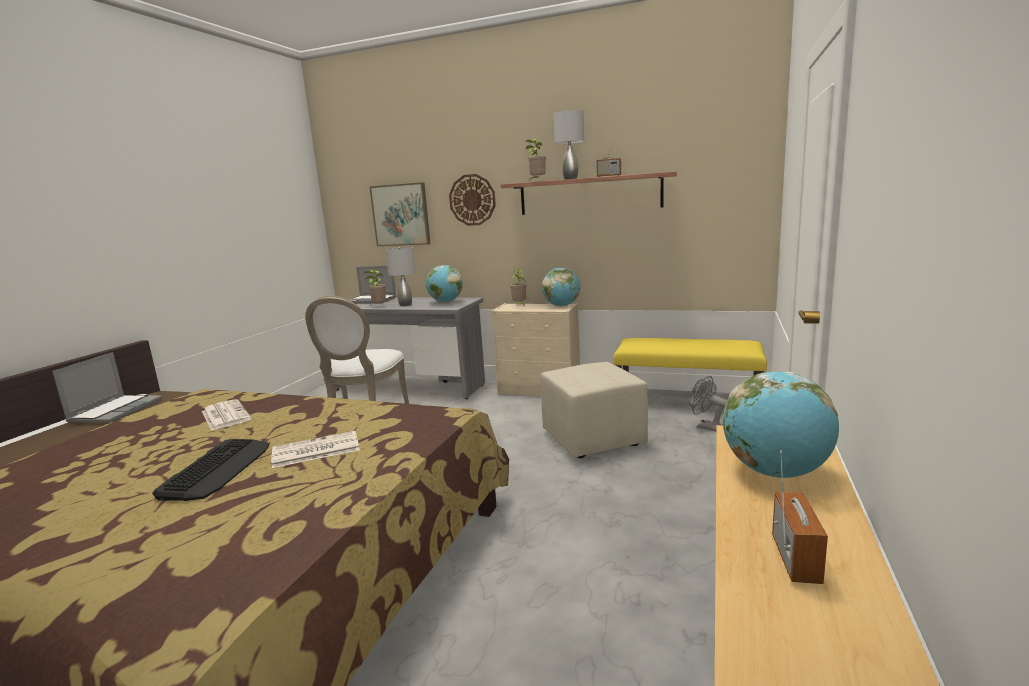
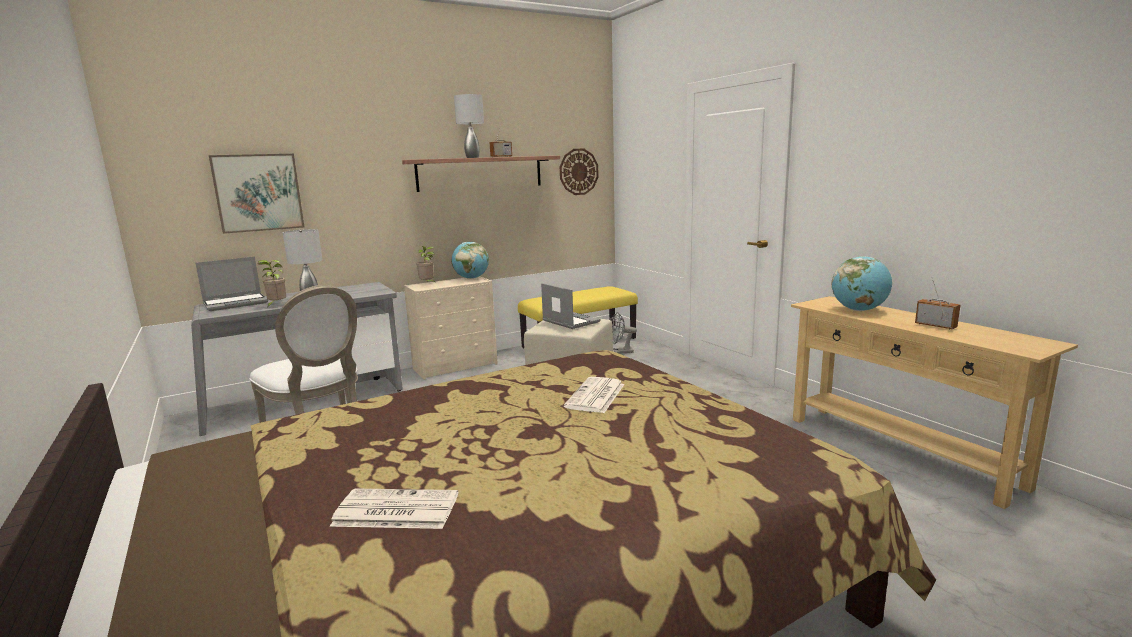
camera: 50 degrees left, 0 degrees up
(116, 410) = (190, 478): laptop -> laptop (569, 321)
(217, 469) = (566, 431): keyboard -> none
(225, 415) = (412, 417): newspaper -> newspaper (394, 510)
(445, 302) = (352, 290): globe -> none
(472, 200) = (358, 176): wall clock -> wall clock (578, 171)
(537, 181) = (445, 158): potted plant -> none

